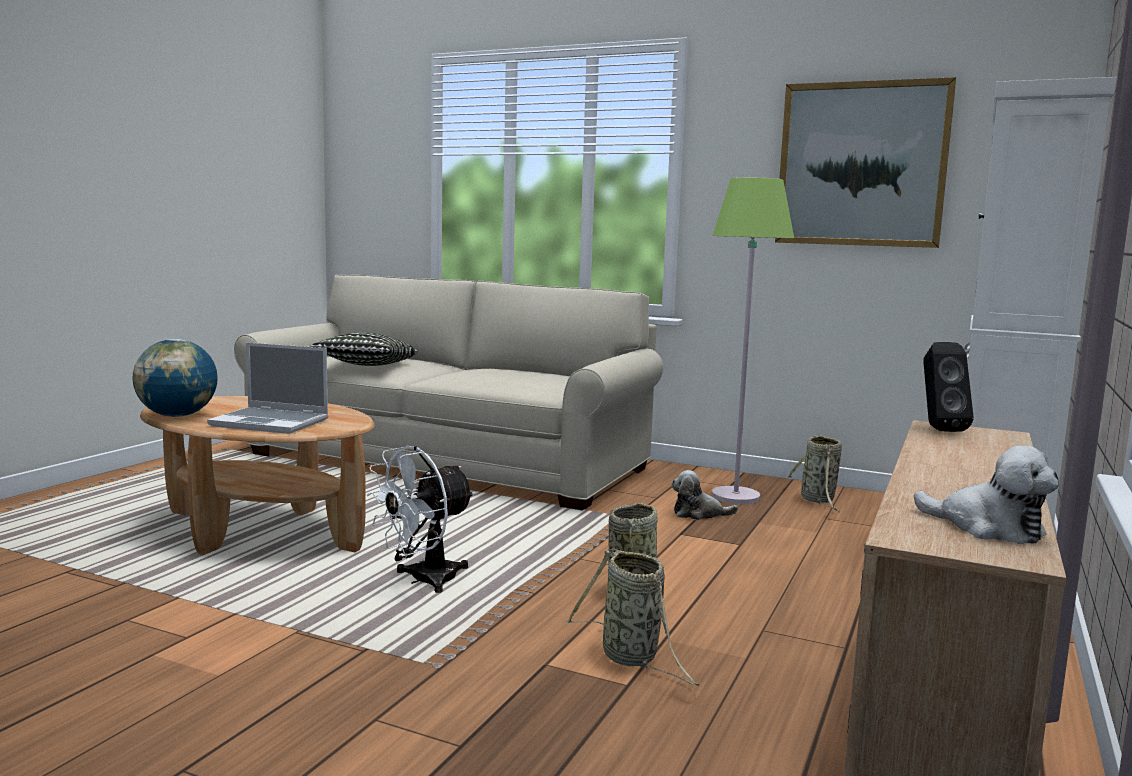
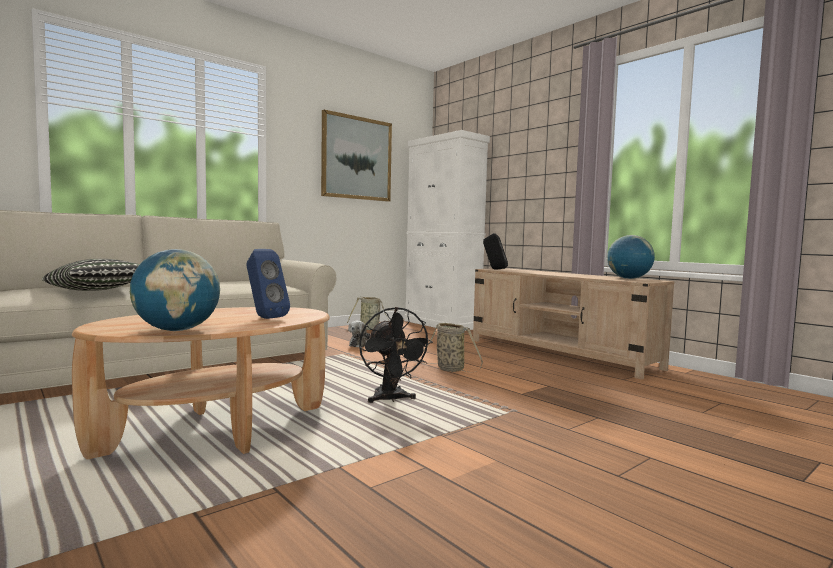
camera: 65 degrees left, 5 degrees down
(272, 423) = (264, 318): laptop -> blue speaker
(423, 581) = (391, 399): white fan -> black fan
(632, 658) = (523, 381): basket -> none
(735, 497) = (345, 336): green floor lamp -> none
(988, 528) = (629, 278): plush toy -> globe

